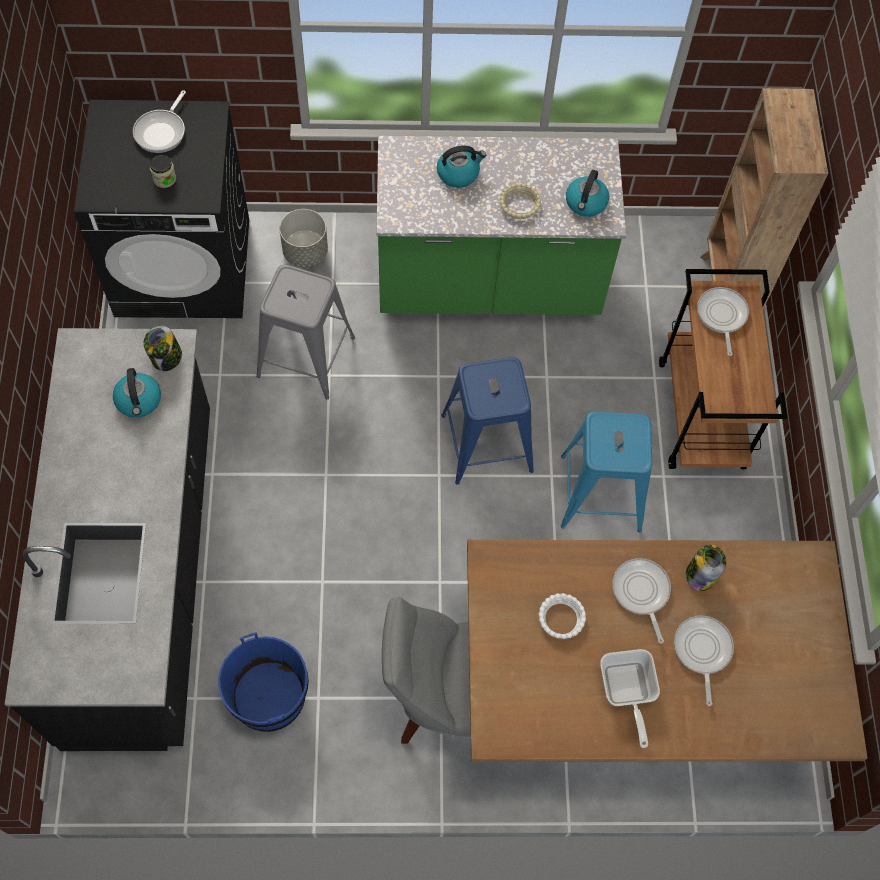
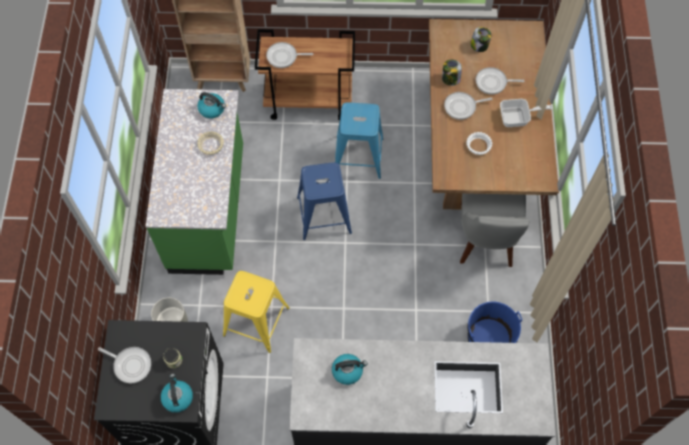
camera: 85 degrees left, 0 degrees up
(166, 358) = (316, 355): jar -> jar (479, 45)
(306, 356) = (256, 321): grey stool -> yellow stool
(458, 173) = (182, 178): kettle -> kettle (177, 397)

